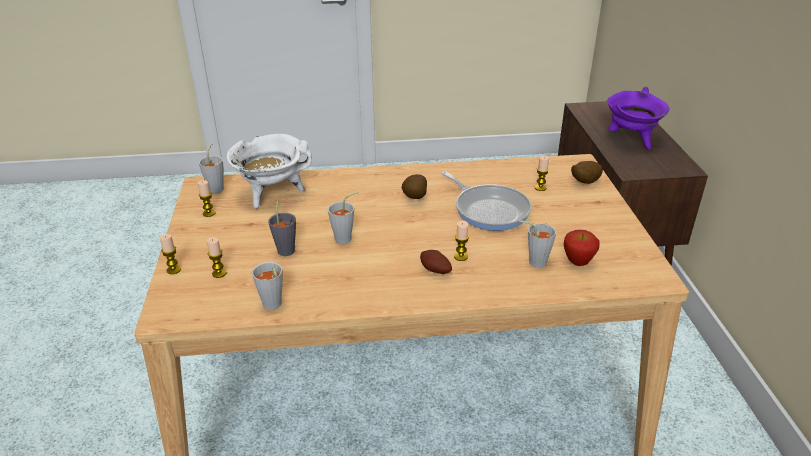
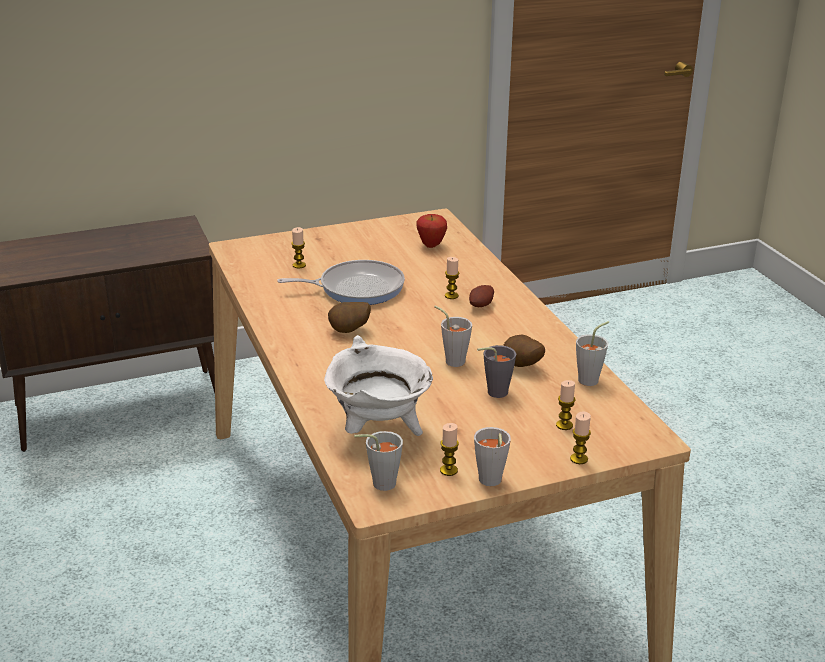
camera: 105 degrees left, 5 degrees down
(489, 210) = (356, 288): frying pan -> frying pan turned 45 degrees clockwise
(533, 261) = (439, 263): grey cup -> grey cup (490, 482)
(583, 182) = (279, 245): potato -> potato (521, 367)
(631, 140) = (111, 248): purple cooking pot -> none

